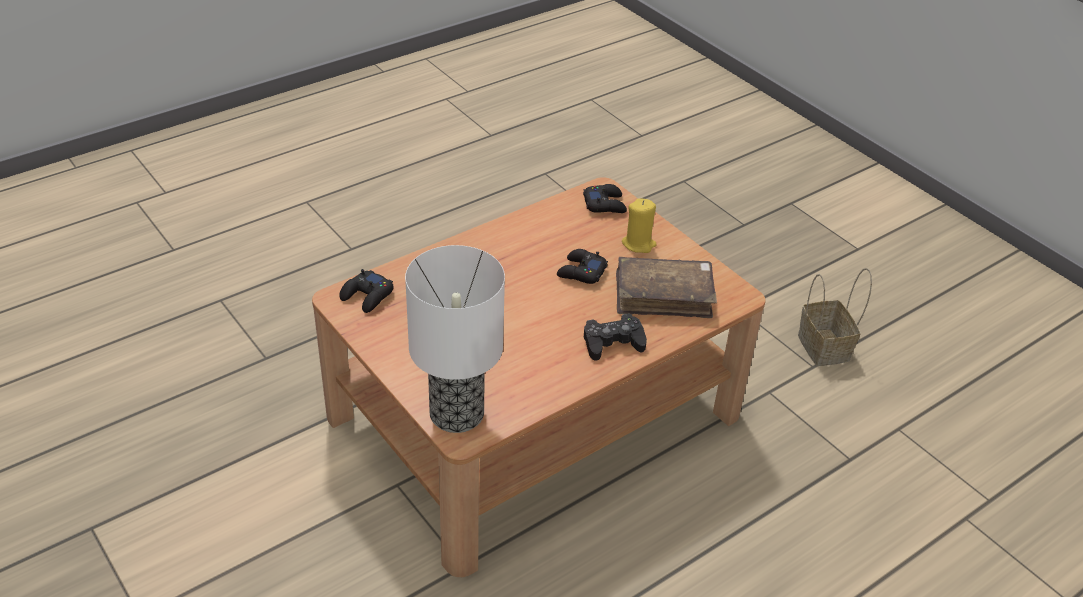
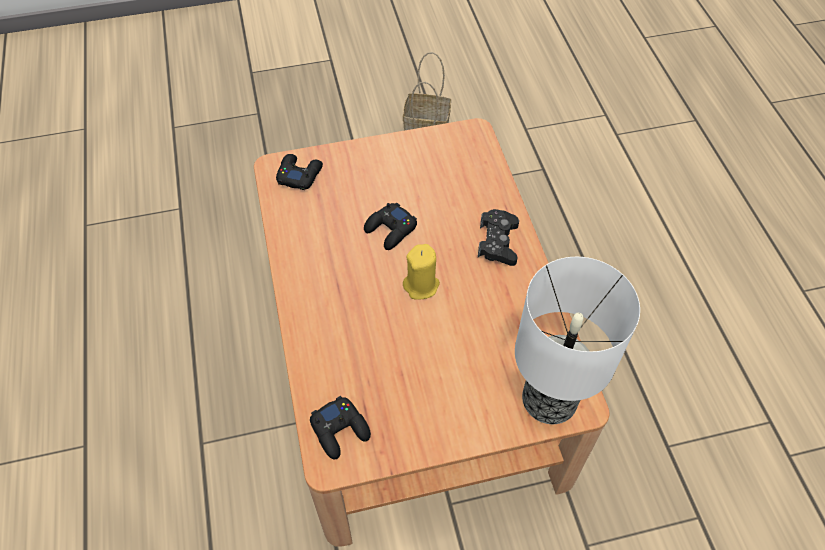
camera: 65 degrees left, 15 degrees up
(638, 244) = (372, 172): yellow candle -> yellow candle (421, 285)
(663, 296) = (452, 183): brown book -> none

